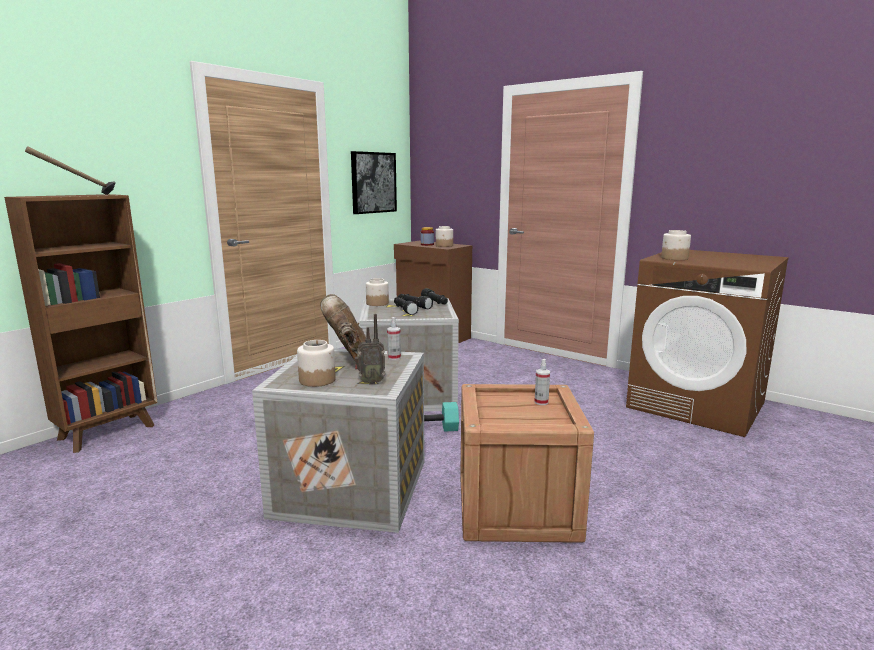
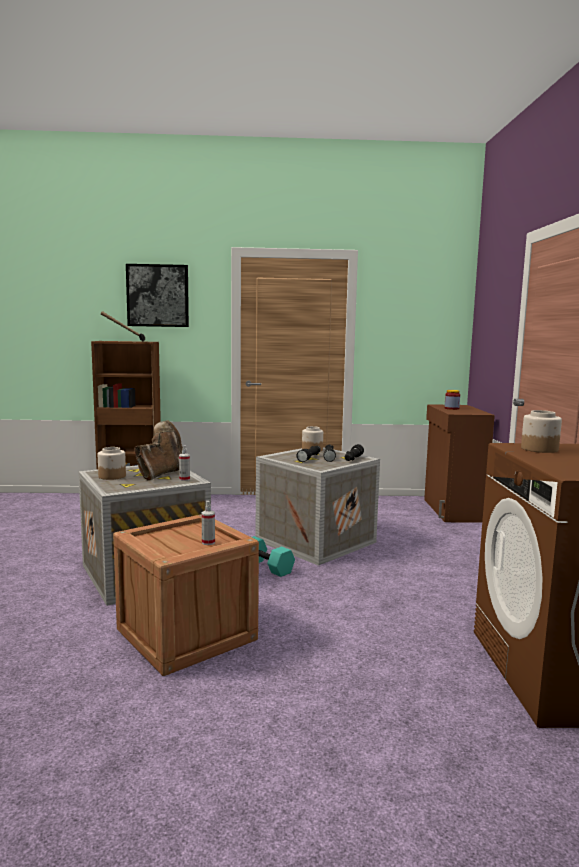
camera: 50 degrees right, 5 degrees down
(370, 382) = (125, 485): radio -> none
(373, 182) = (413, 341): picture -> picture (158, 295)
(444, 246) = (462, 411): jar -> none

